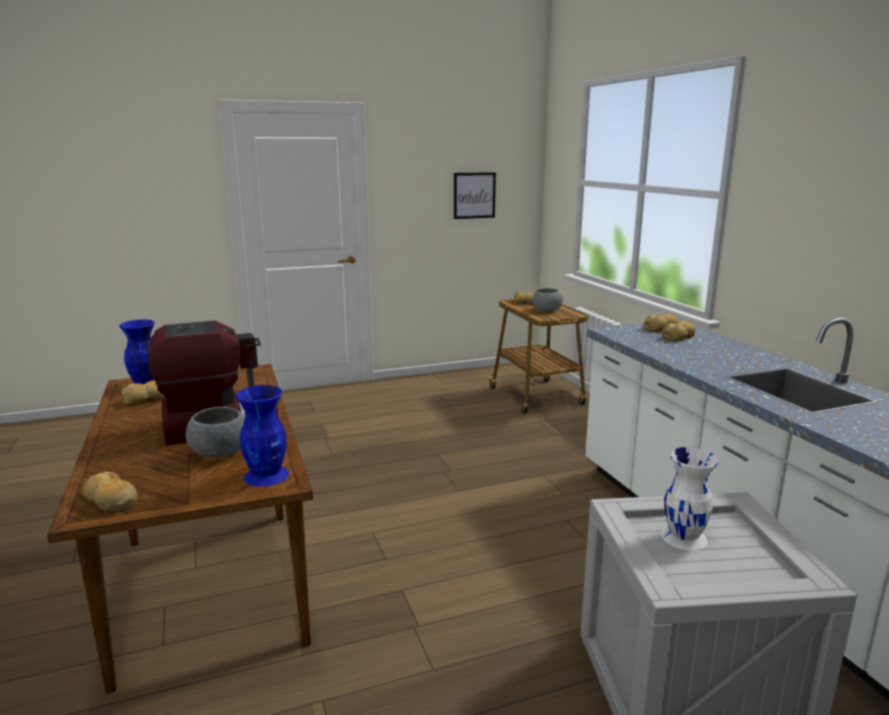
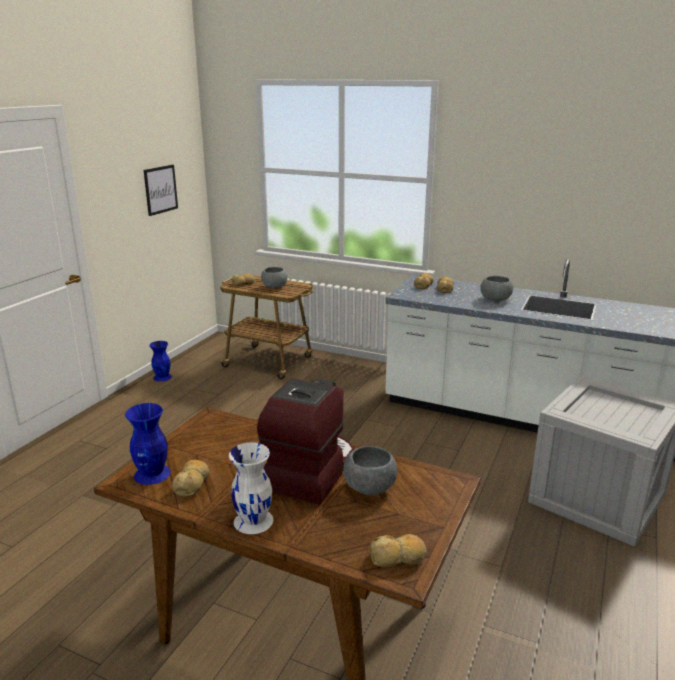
camera: 45 degrees left, 5 degrees up
(267, 475) = (436, 483): blue vase -> blue vase (163, 377)
(684, 537) = (597, 412): white vase -> white vase (254, 520)
(719, 360) = (495, 299): none -> grey bowl

